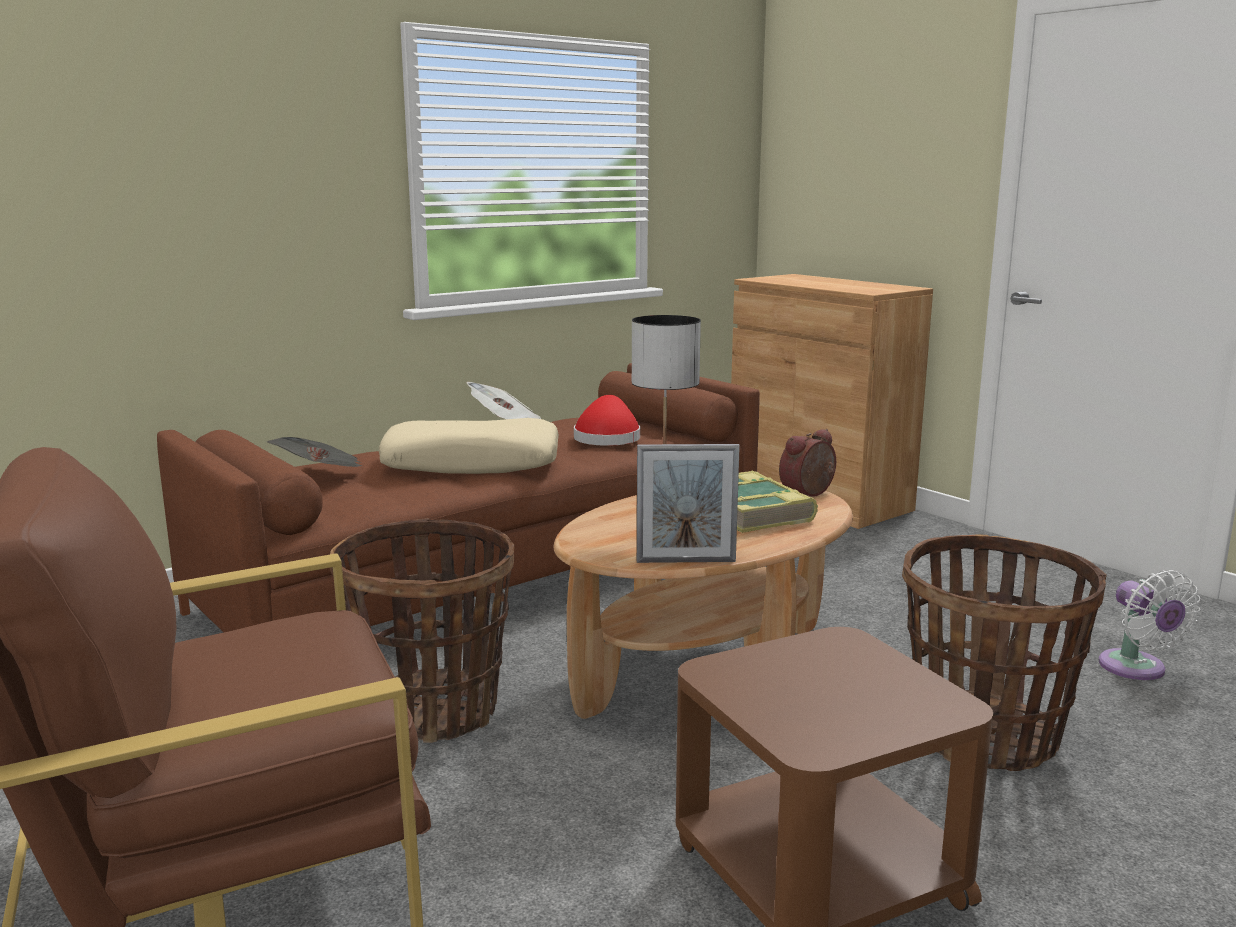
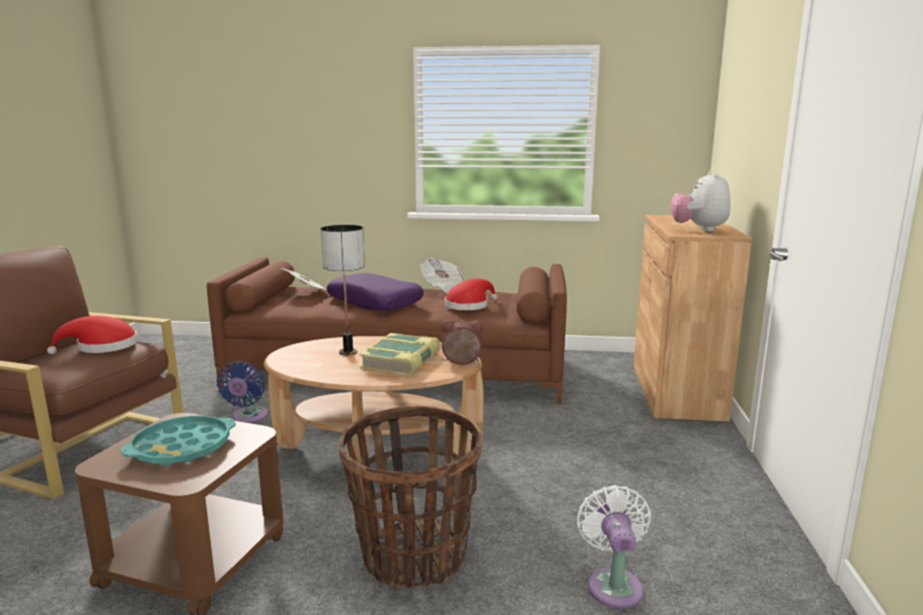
camera: 45 degrees right, 0 degrees up
(284, 639) = (102, 347): none -> red hat
(432, 710) = (248, 417): basket -> blue fan
(472, 464) = (375, 302): beige pillow -> purple pillow
(686, 561) = (297, 371): picture frame -> none
(828, 687) = (182, 448): none -> turquoise tray
(861, 286) = (699, 229): none -> plush toy
(1136, 669) = (613, 584): white fan -> white fan turned 150 degrees clockwise

